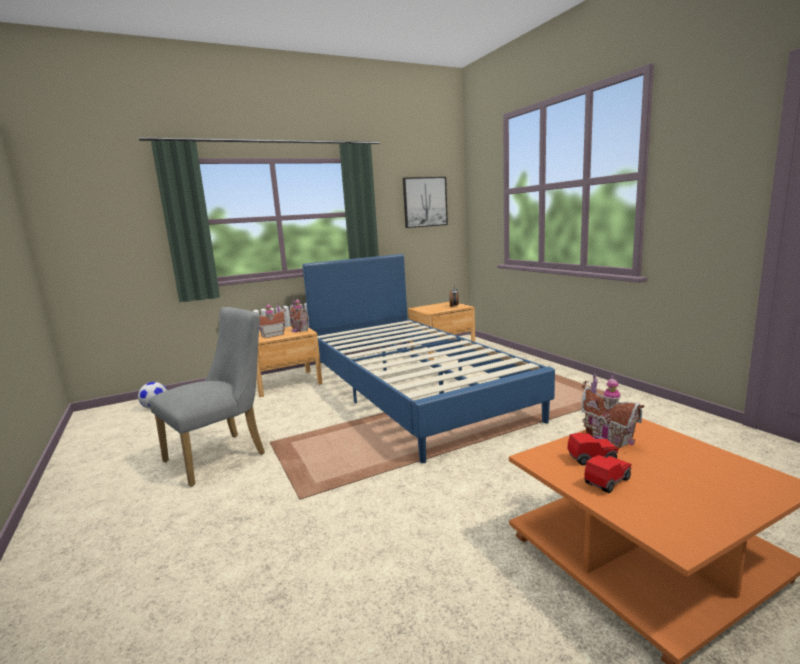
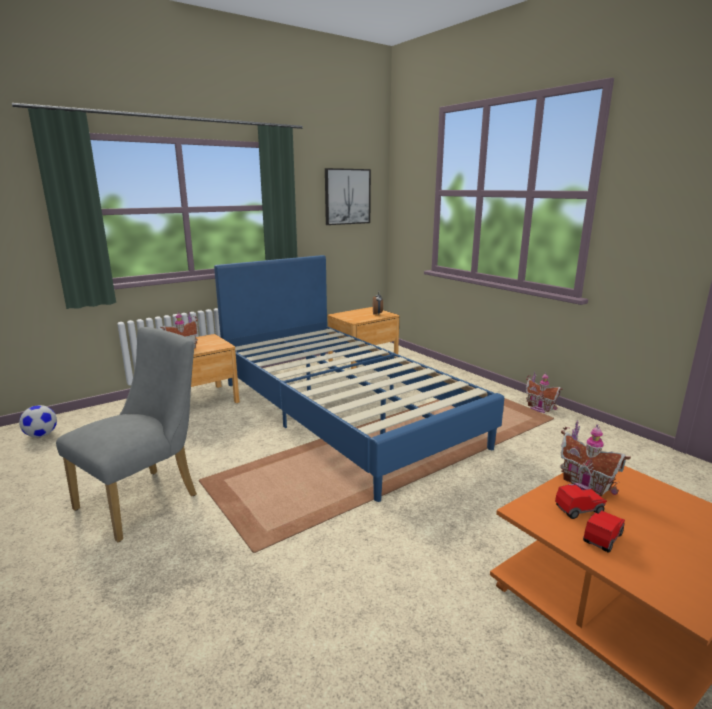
camera: 10 degrees left, 5 degrees up
(298, 330) = (211, 342): toy house -> toy house (539, 408)

